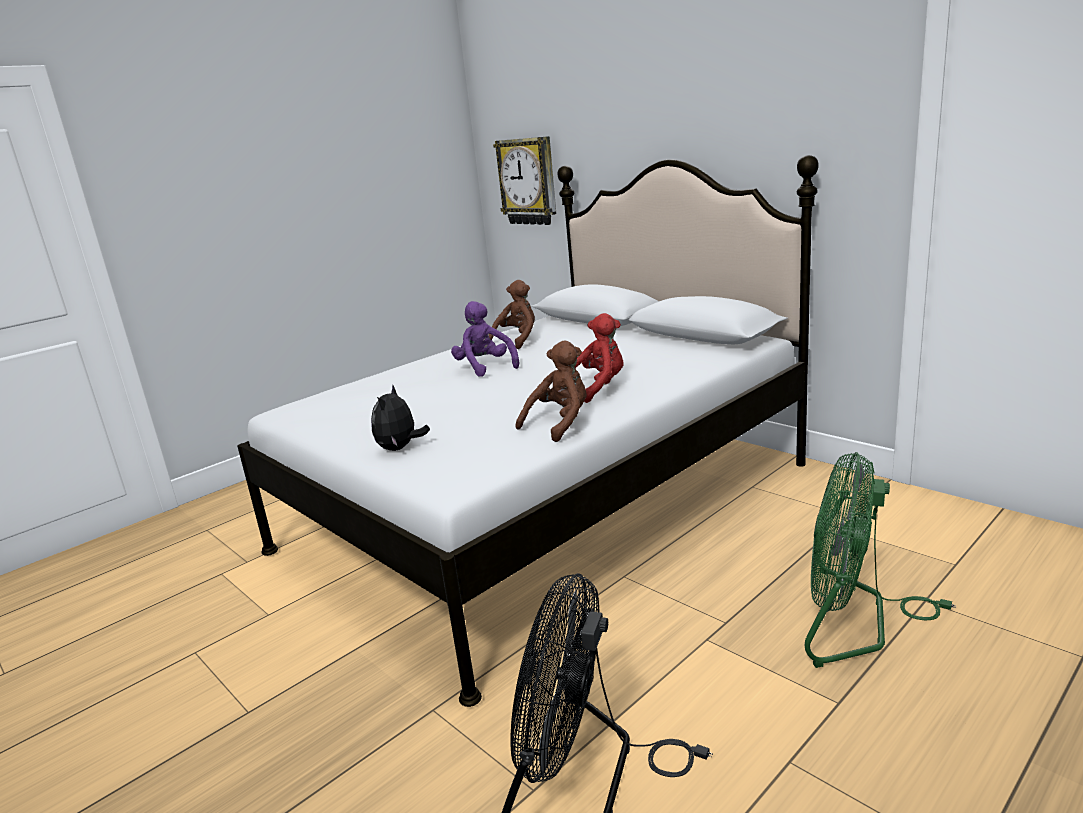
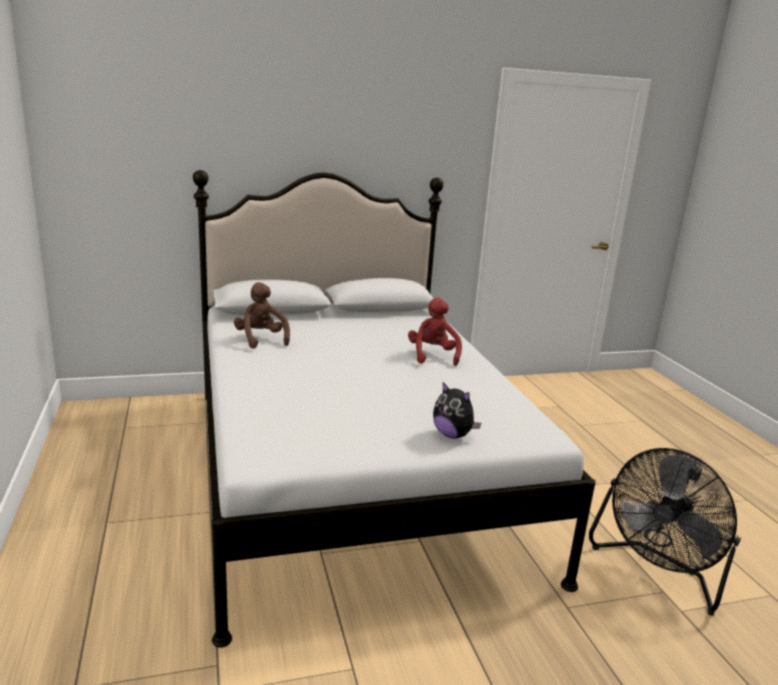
camera: 65 degrees left, 0 degrees up
(485, 367) = (314, 365): purple plush toy -> none
(528, 181) = (127, 182): wall clock -> none
(560, 424) = (481, 382): brown plush toy -> none
(855, 616) = (579, 444): green fan -> none

